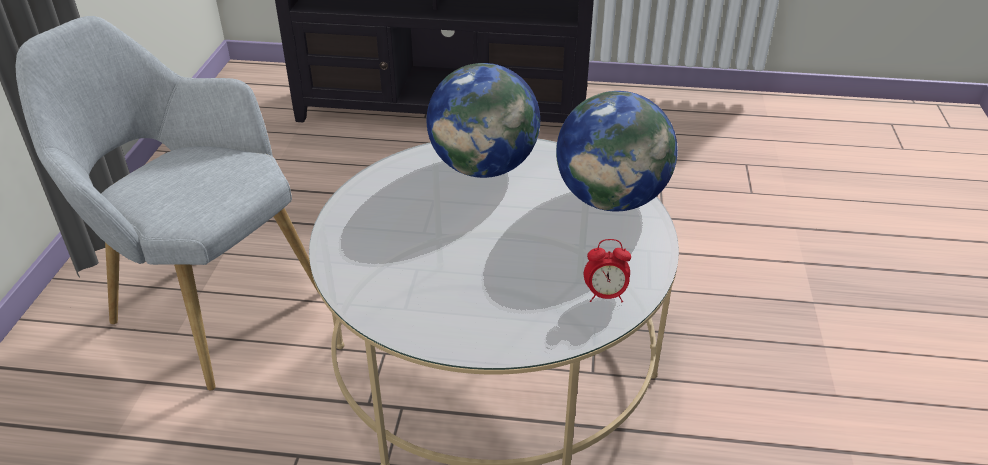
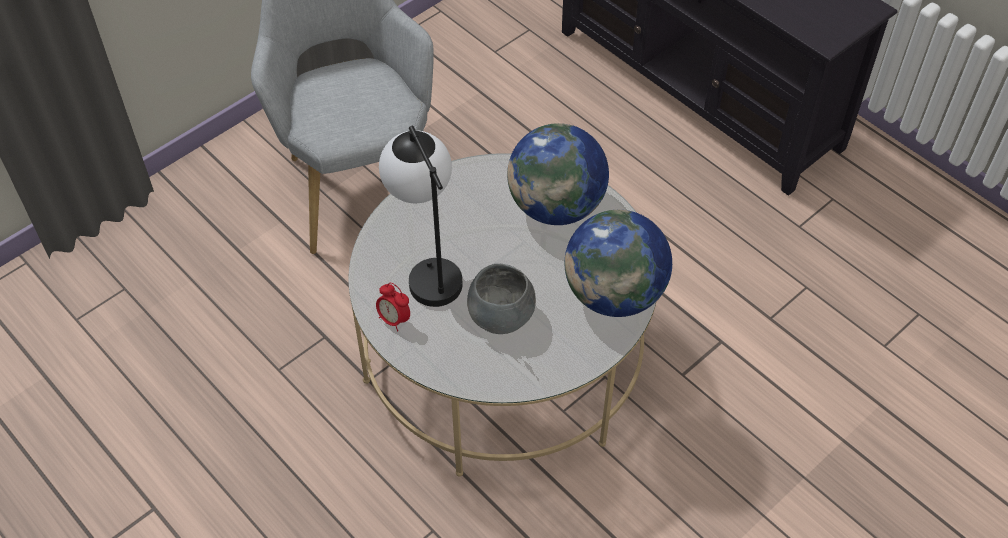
camera: 40 degrees right, 15 degrees up
(421, 268) = (427, 268): none -> table lamp
(538, 266) = (502, 316): none -> grey bowl
(605, 295) = (518, 367): alarm clock -> alarm clock (394, 320)

